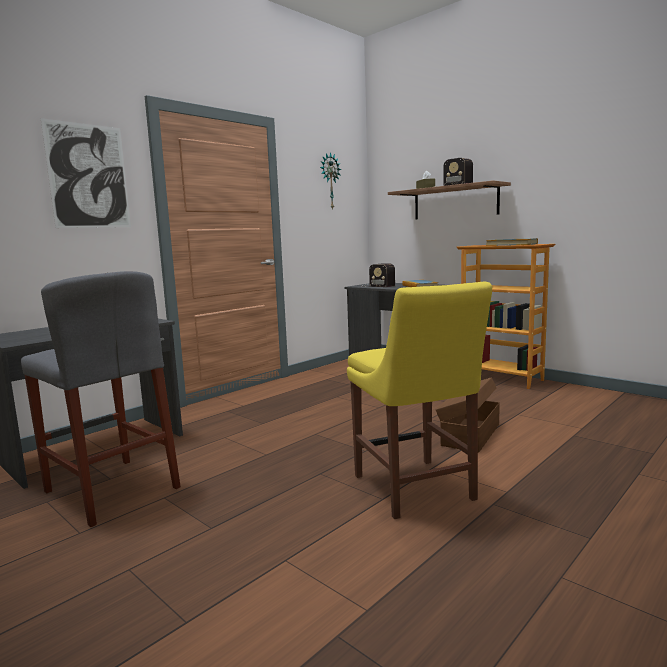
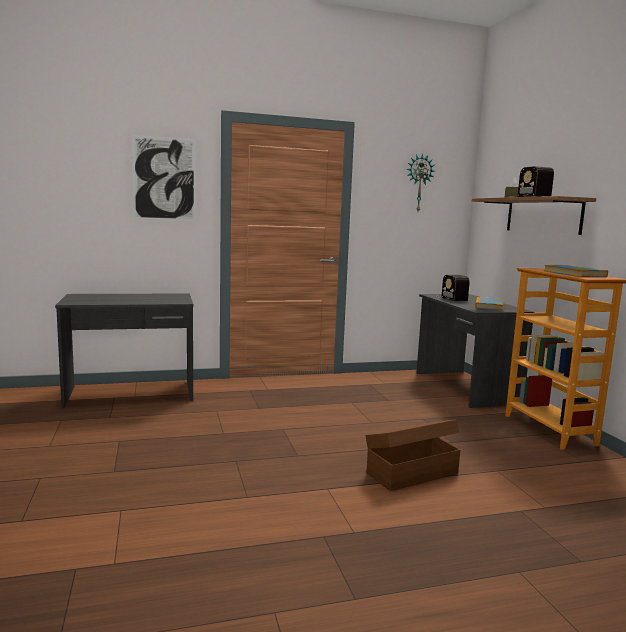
camera: 30 degrees right, 0 degrees up
(111, 489) = (100, 425): grey stool -> none
(415, 490) = (282, 500): yellow chair -> none

